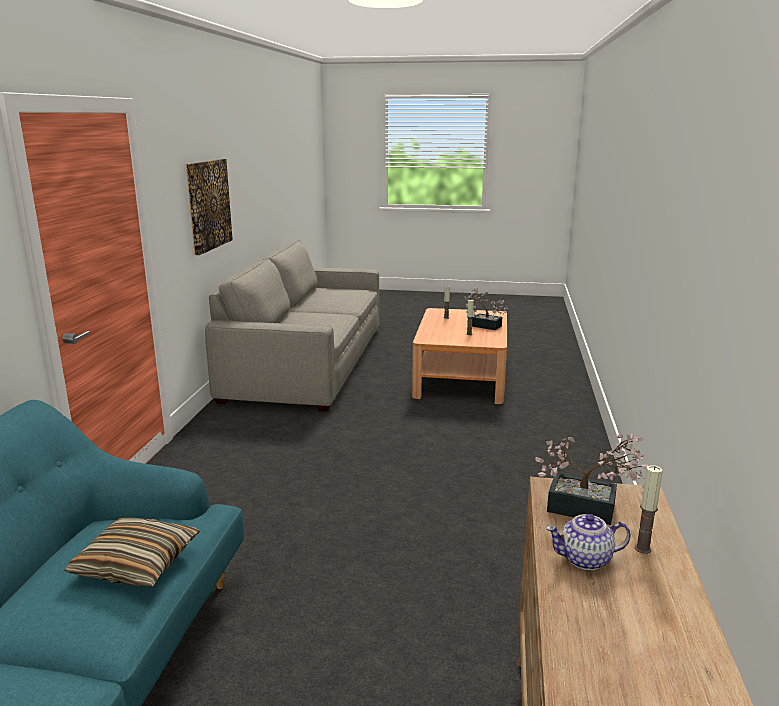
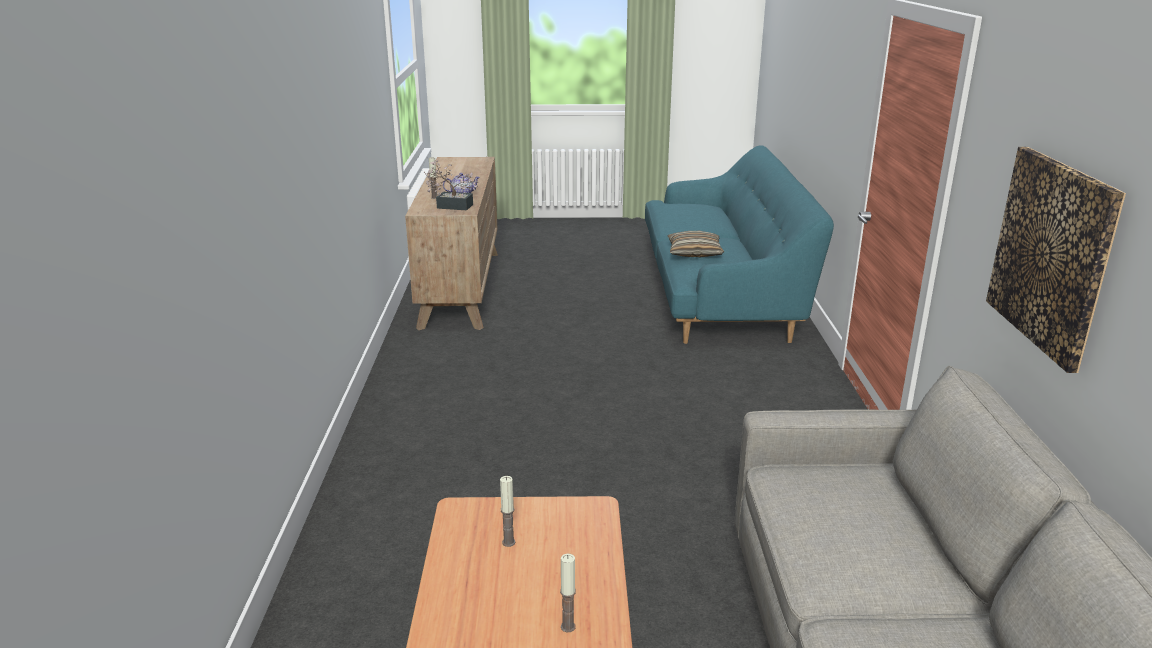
camera: 170 degrees right, 5 degrees up
(483, 325) = (473, 591): potted plant -> none

